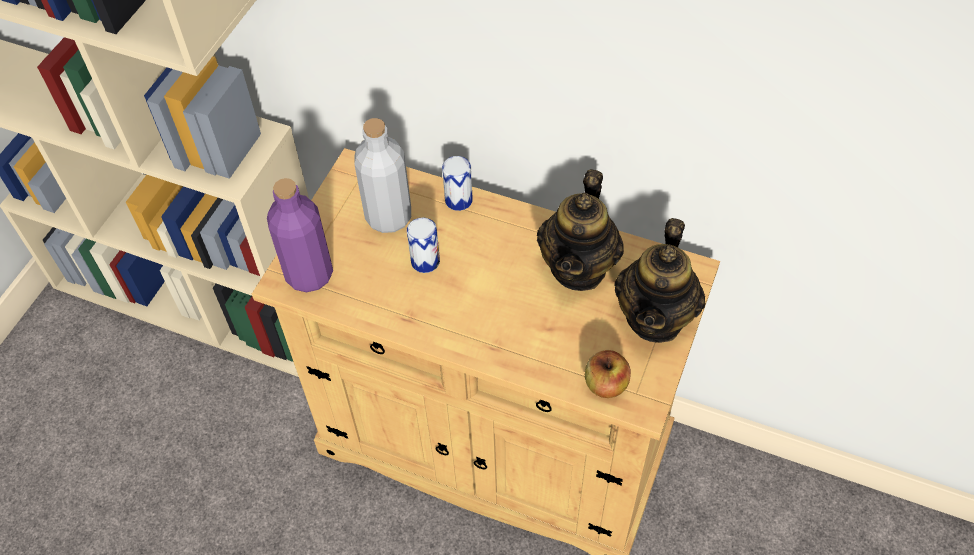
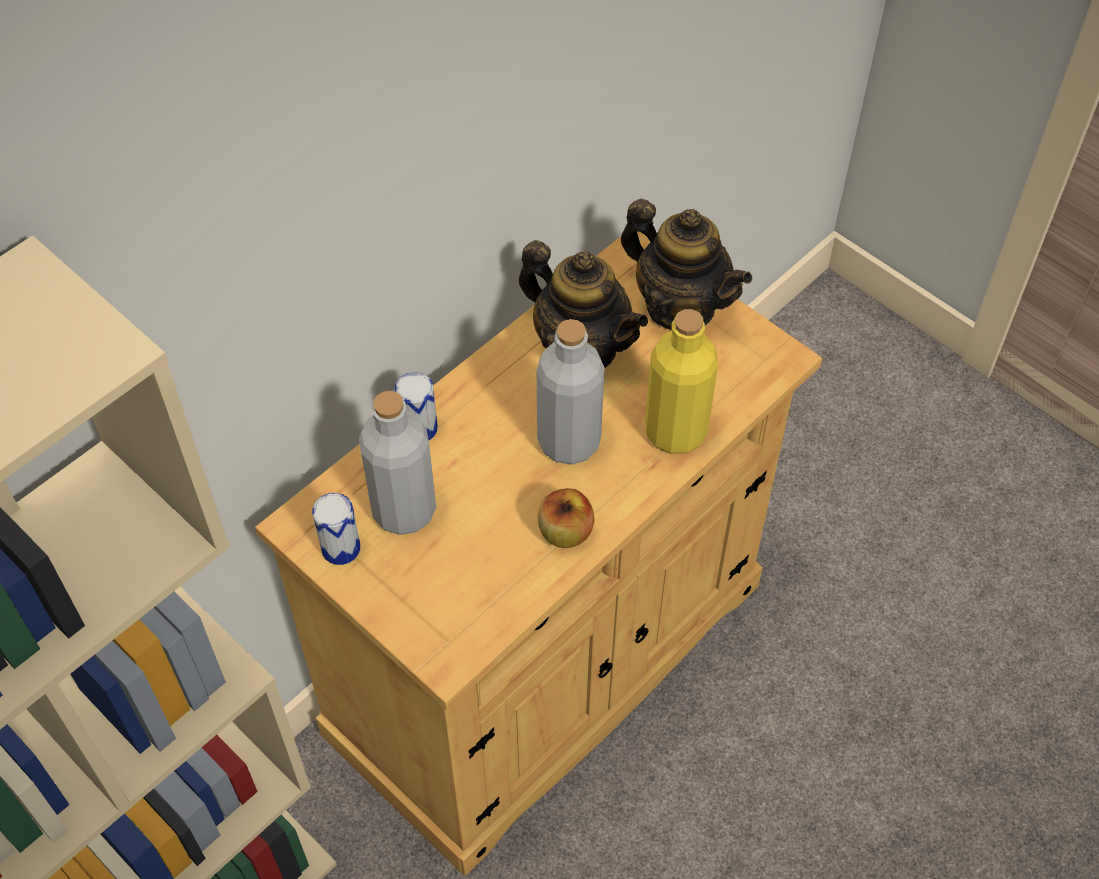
camera: 70 degrees left, 0 degrees up
(309, 274) = (450, 625): purple bottle -> none
(425, 261) = (495, 492): can -> can (341, 548)
(489, 289) = (569, 441): none -> grey bottle
(531, 353) = (675, 431): none -> yellow bottle
(606, 384) = (745, 380): apple -> apple (565, 532)

